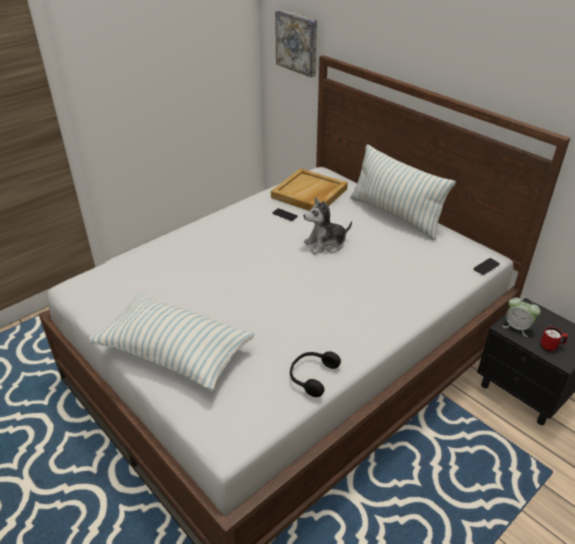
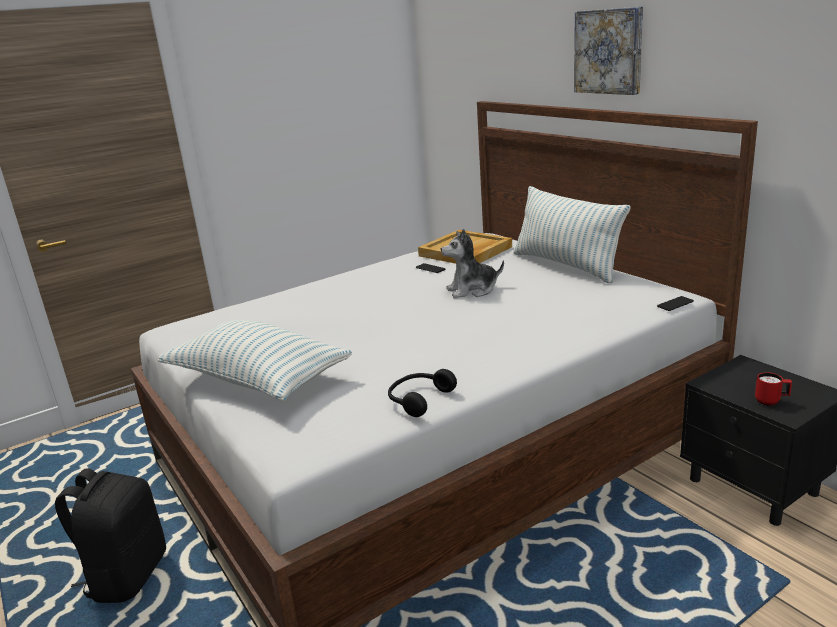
camera: 10 degrees right, 15 degrees down
(68, 492) = (127, 575): none -> black backpack
(297, 42) = (457, 96): picture -> picture (609, 51)
(517, 327) = (724, 383): alarm clock -> none

